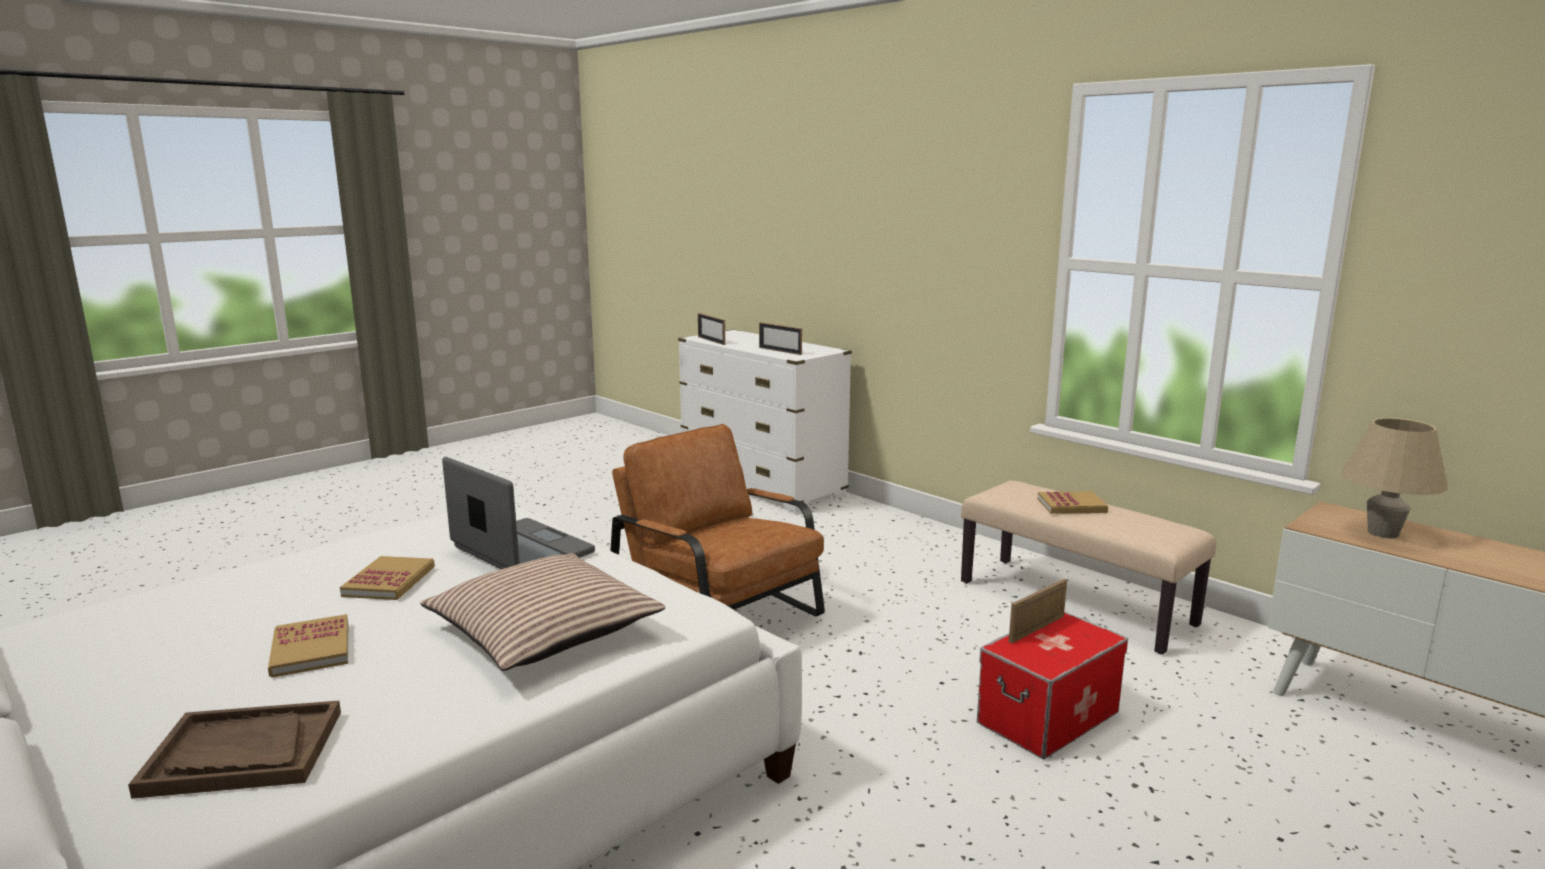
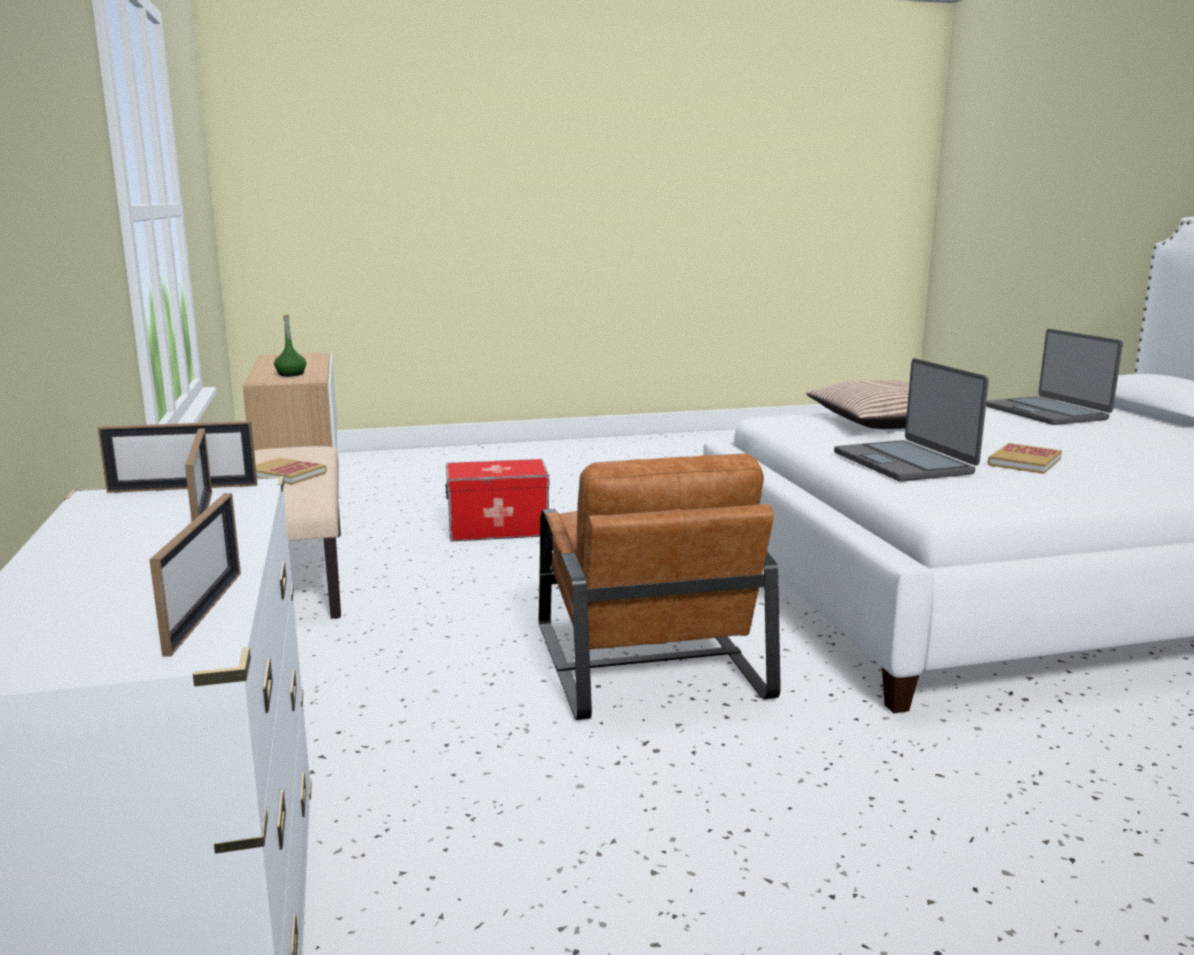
camera: 150 degrees left, 0 degrees up
(243, 753) = (1047, 413): brown tray -> laptop
(311, 649) = (1051, 436): book -> none
(1037, 629) = (490, 474): picture frame -> picture frame (183, 488)
(1383, 533) = (291, 374): beige table lamp -> green bottle

